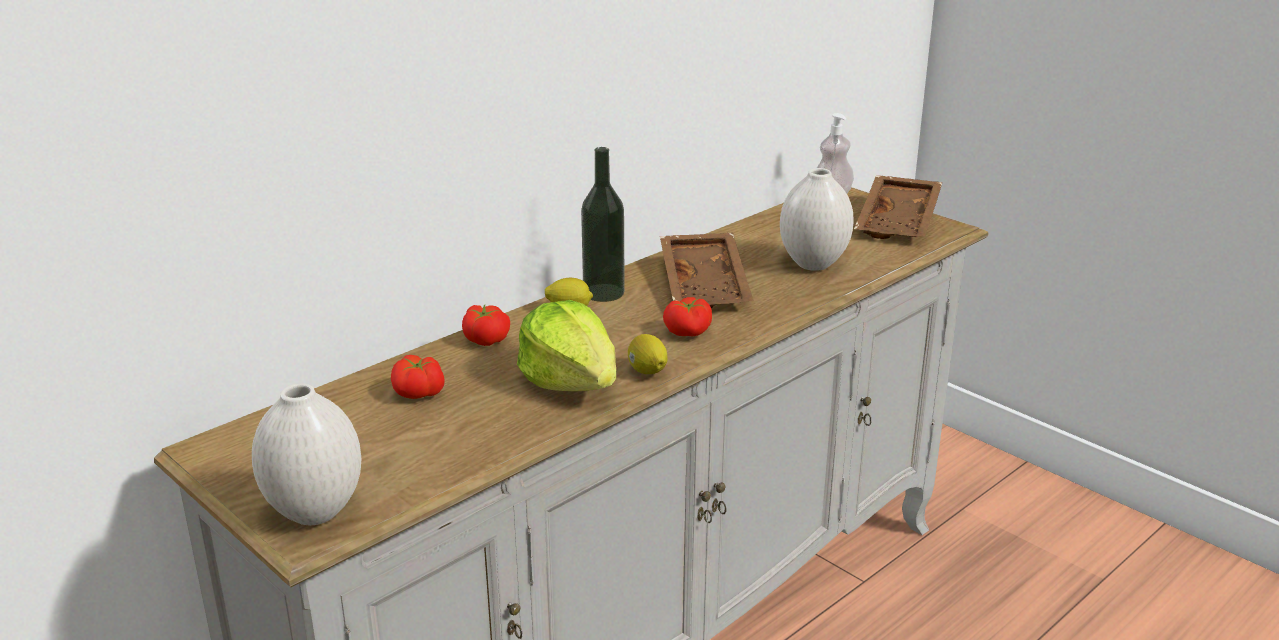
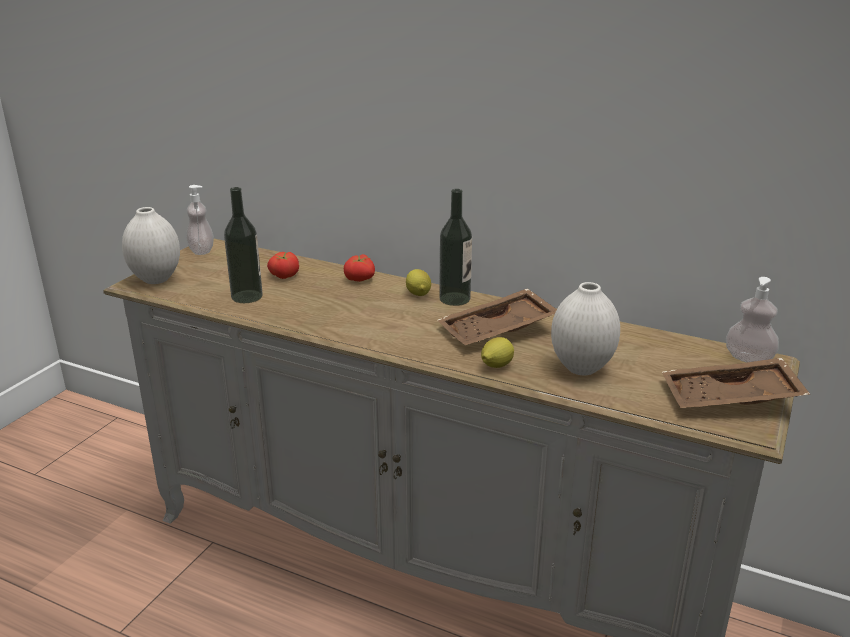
camera: 70 degrees right, 0 degrees up
(231, 457) = (201, 251): none -> soap dispenser
(469, 431) = (247, 296): none -> bottle
(571, 381) = (320, 312): lettuce -> none
(647, 372) = (346, 332): lemon -> lemon (496, 366)
(688, 332) = (414, 336): tomato -> none

